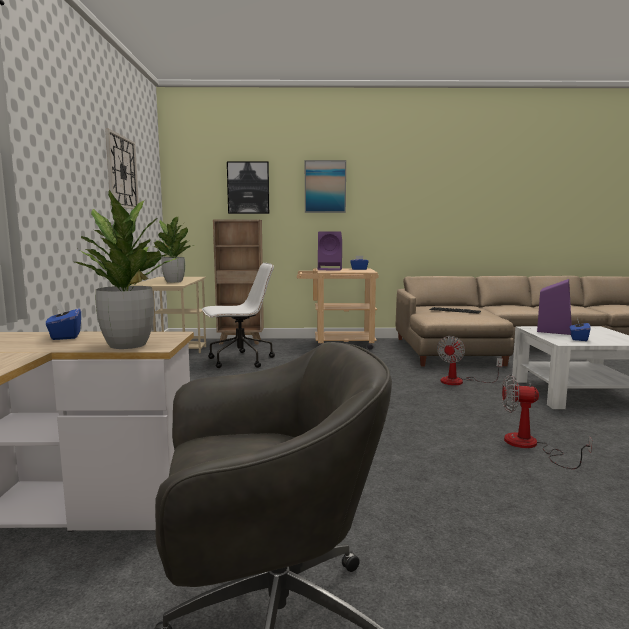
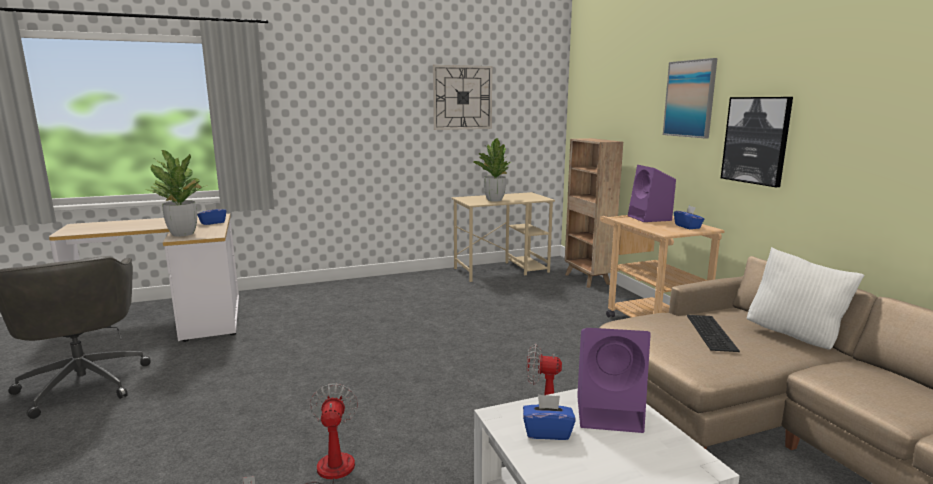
camera: 70 degrees right, 5 degrees up
(239, 360) = (515, 293): white office chair -> none
(248, 188) = (621, 100): picture -> picture (756, 140)
(460, 305) = (795, 337): none -> white pillow

